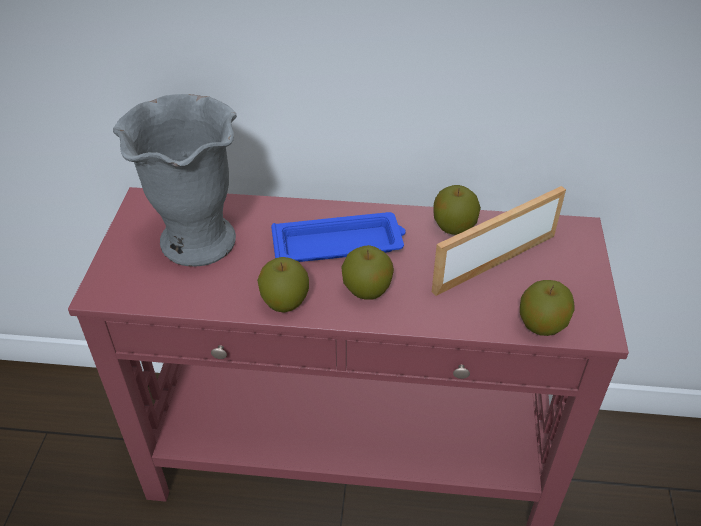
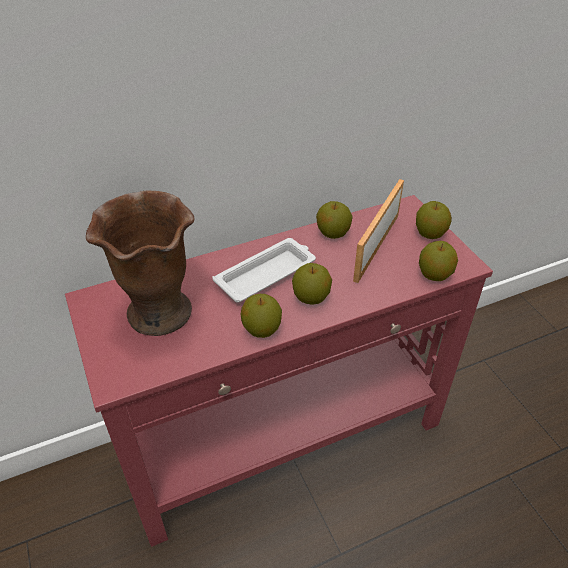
camera: 30 degrees left, 0 degrees up
(198, 241) = (159, 312): grey vase -> brown vase
(340, 244) = (267, 274): blue tray -> white tray
(579, 273) = (430, 234): none -> apple

